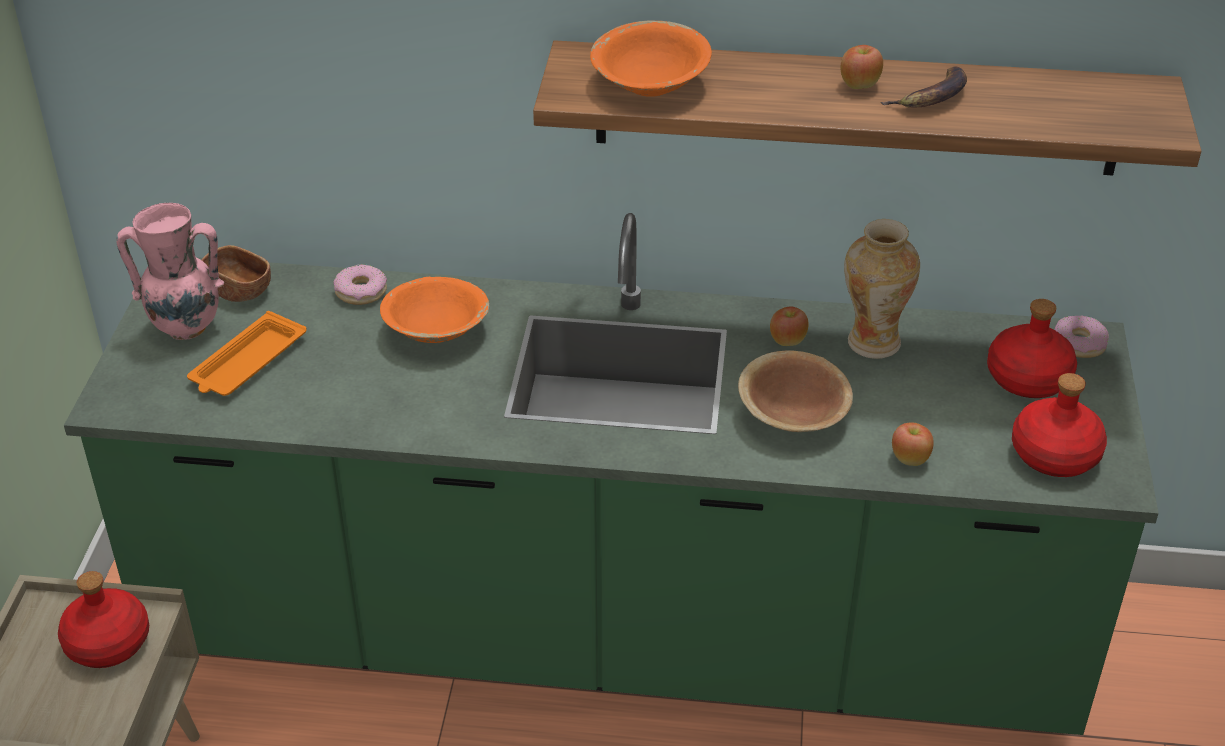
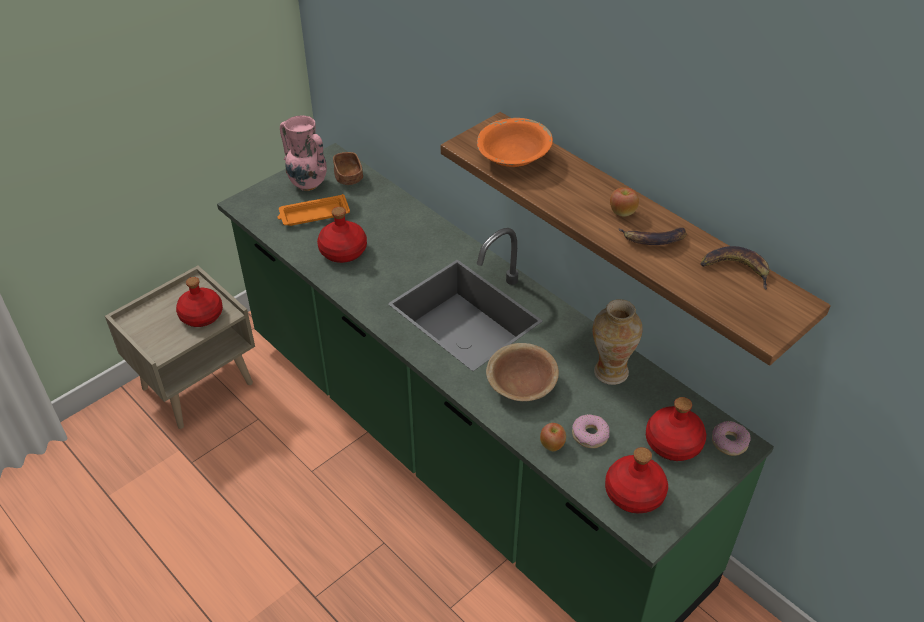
camera: 40 degrees right, 5 degrees up
(355, 386) = (342, 251): none -> red bottle
(361, 292) = (397, 206): donut -> donut (589, 435)
(436, 330) = (407, 243): orange bowl -> none
(787, 341) = (566, 345): apple -> none
(1052, 86) = (736, 269): none -> banana

